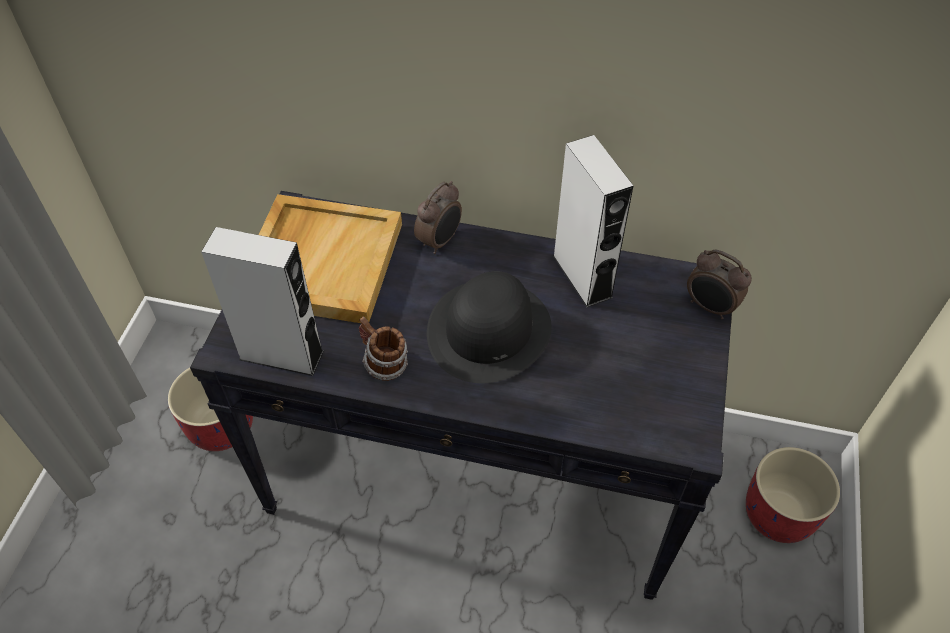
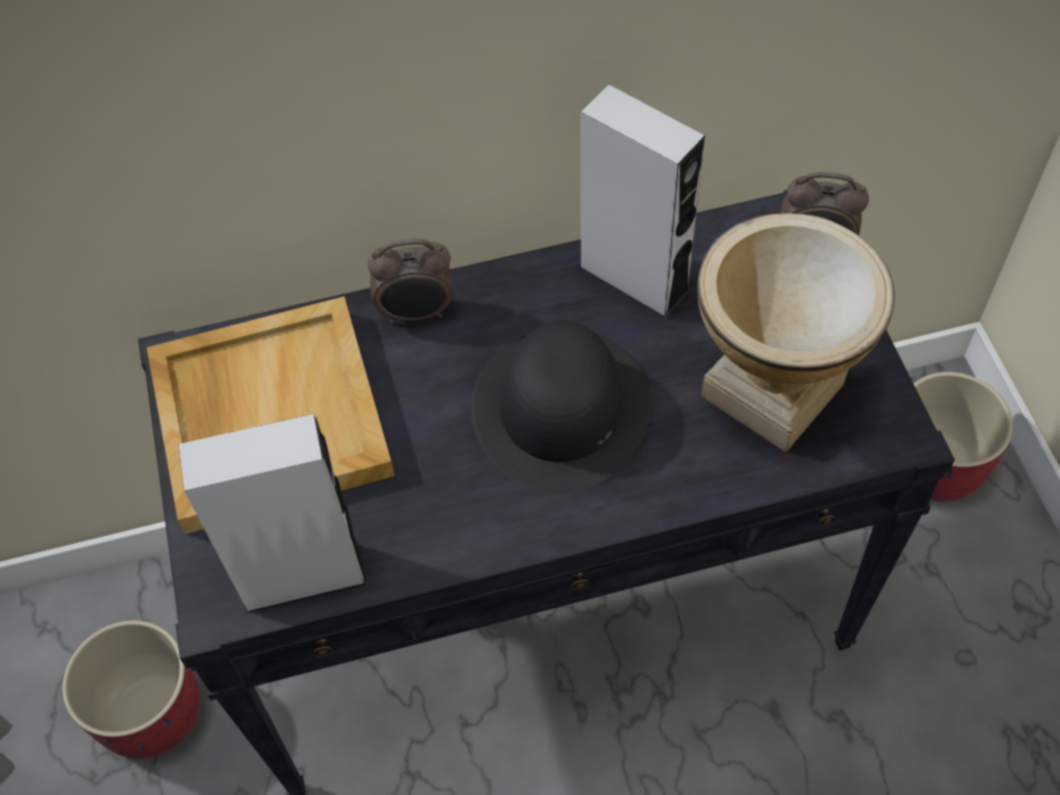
camera: 25 degrees left, 5 degrees up
(383, 364) = (452, 521): mug -> none
(440, 241) = (417, 313): alarm clock -> alarm clock turned 75 degrees clockwise
(627, 378) = (773, 389): none -> vase

